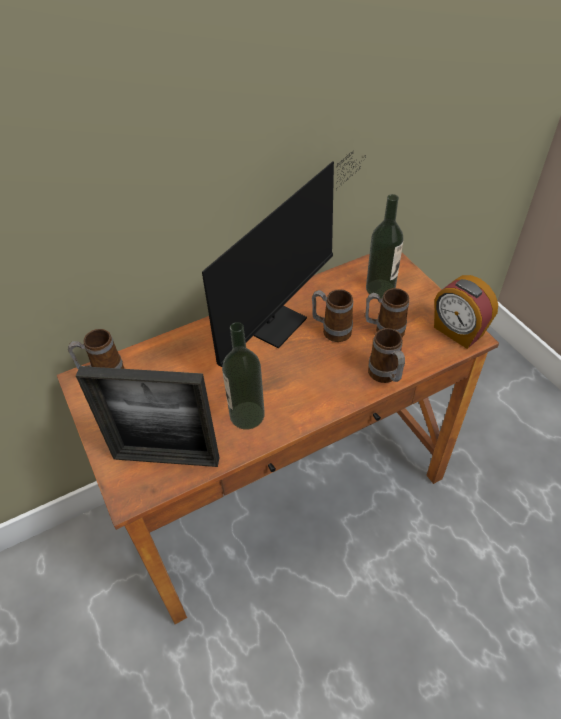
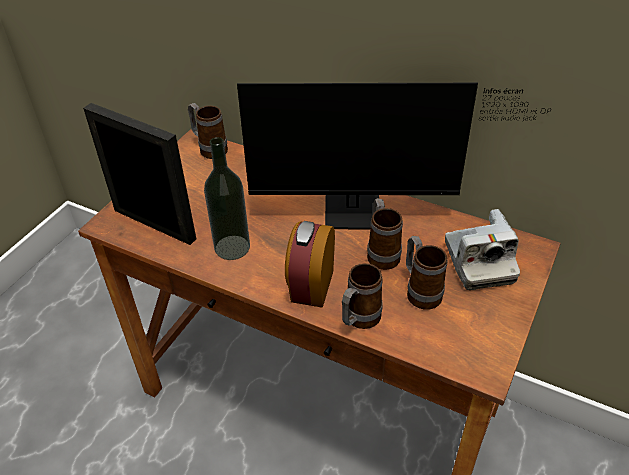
camera: 55 degrees right, 5 degrees down
(166, 458) = (154, 224): picture frame -> picture frame turned 150 degrees clockwise
(380, 289) = (478, 262): bottle -> camera
(457, 332) = (481, 353): alarm clock -> alarm clock (311, 286)

